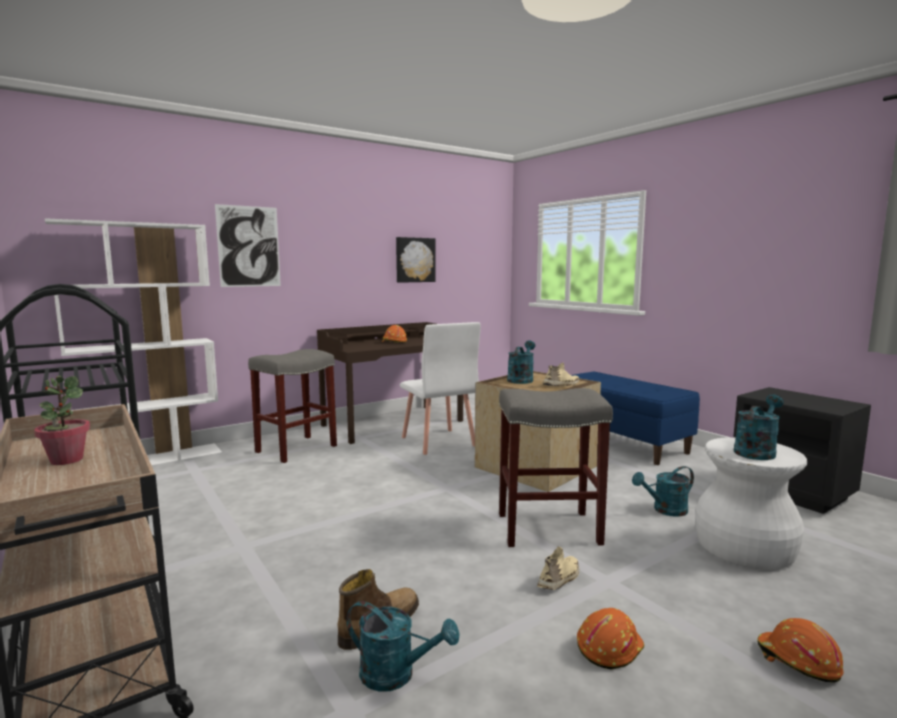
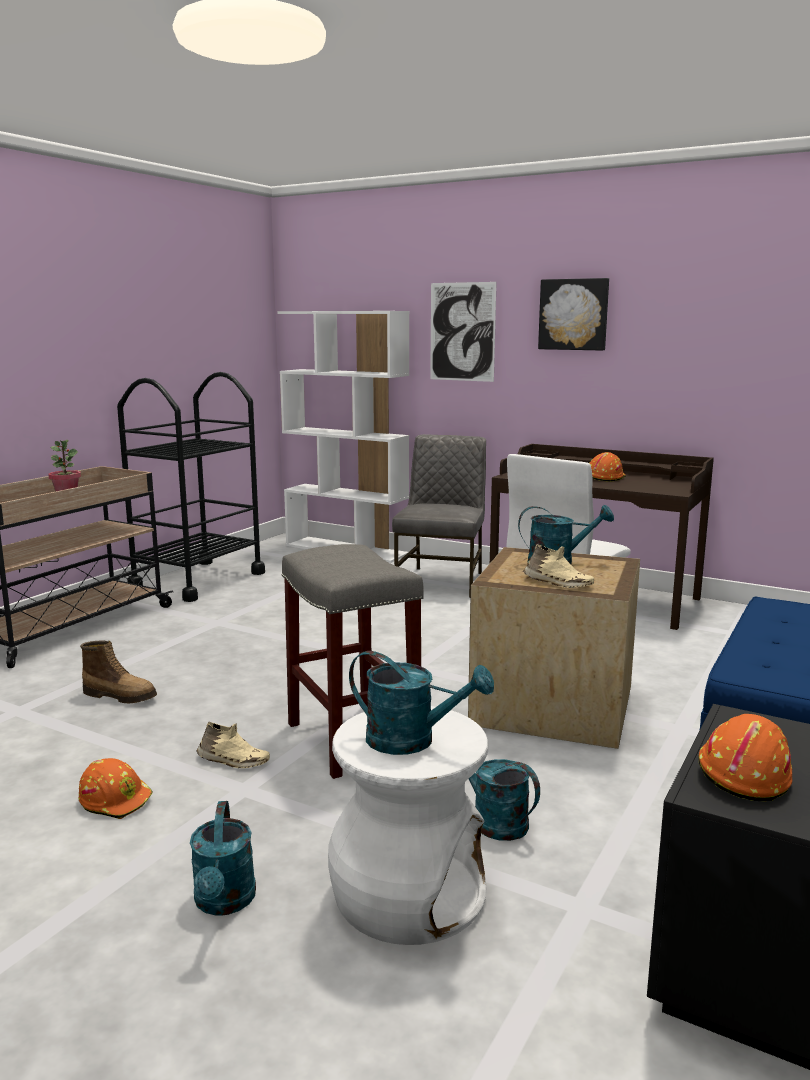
camera: 65 degrees right, 5 degrees up
(297, 448) = (442, 581): grey stool -> grey chair
(396, 674) = (59, 716): turquoise watering can -> turquoise watering can (224, 903)
(415, 260) = (704, 351): picture -> picture (574, 314)
(797, 660) = (118, 923): orange hard hat -> orange hard hat (743, 773)

